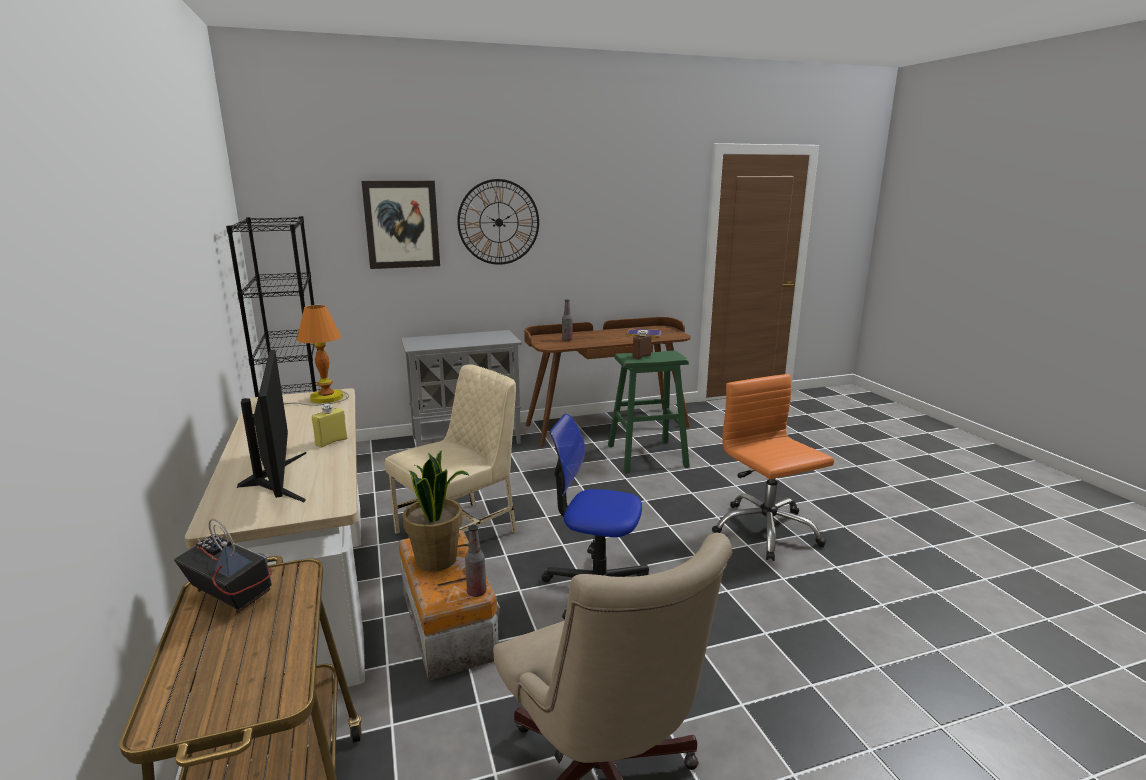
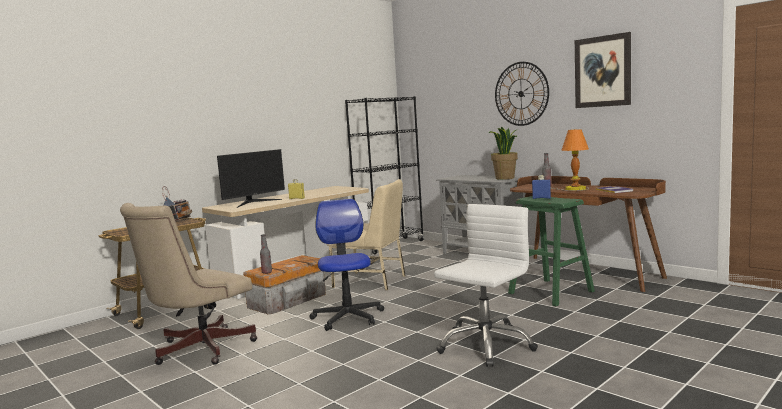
camera: 65 degrees right, 10 degrees down
(323, 399) = (346, 189): table lamp -> table lamp (572, 189)
(402, 224) = (465, 98): picture -> picture (602, 71)
(437, 560) = (288, 262): potted plant -> potted plant (505, 178)
(641, 356) = (541, 198): brown bottle -> blue bottle
(765, 530) = (485, 345): orange office chair -> white office chair

